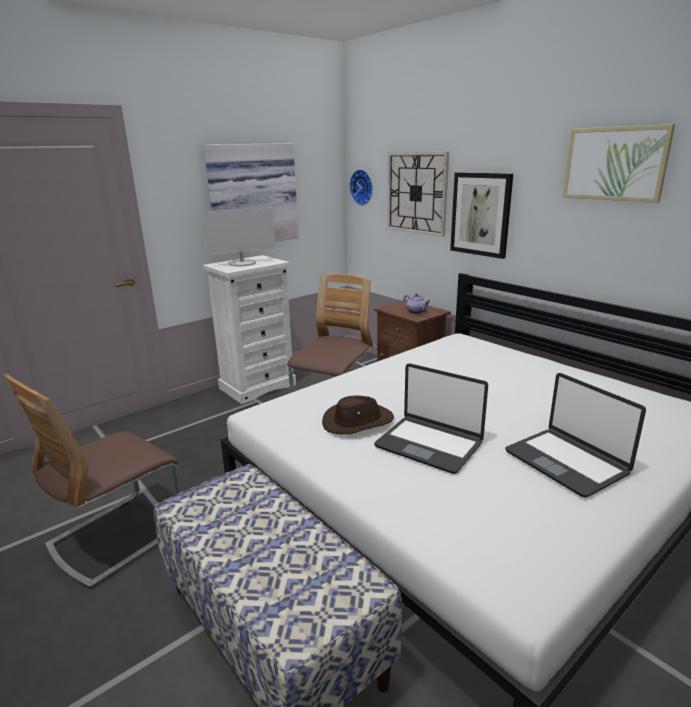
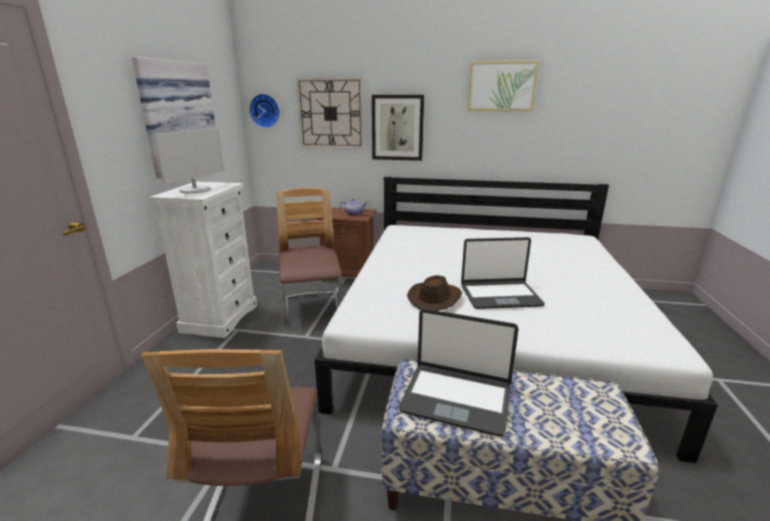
camera: 40 degrees left, 0 degrees up
(566, 462) = (575, 279): laptop -> laptop (456, 398)

